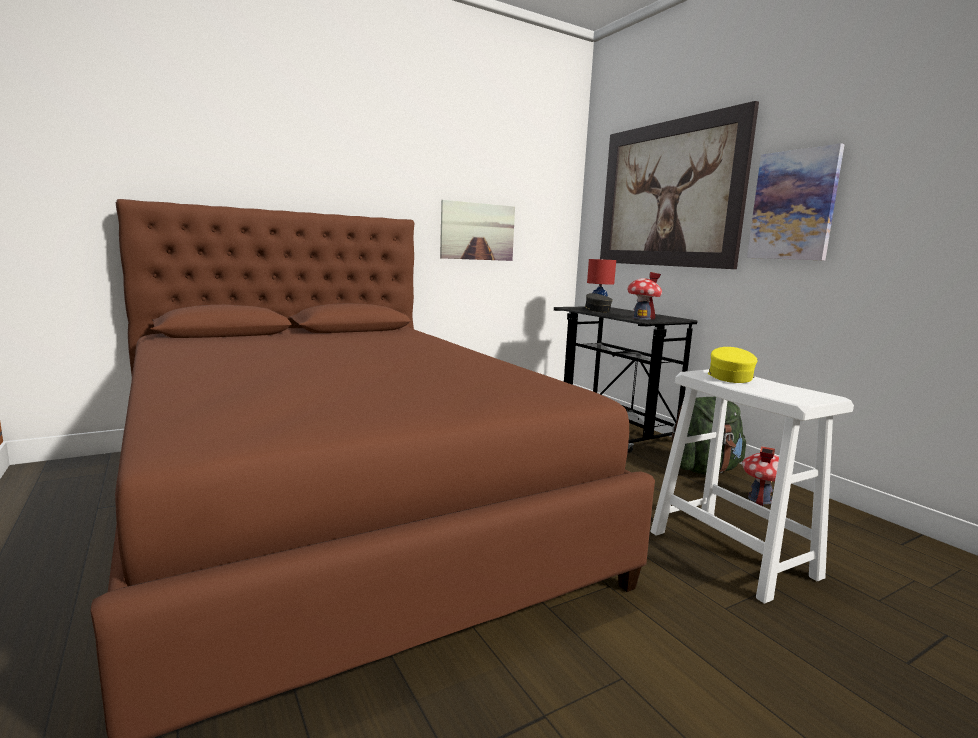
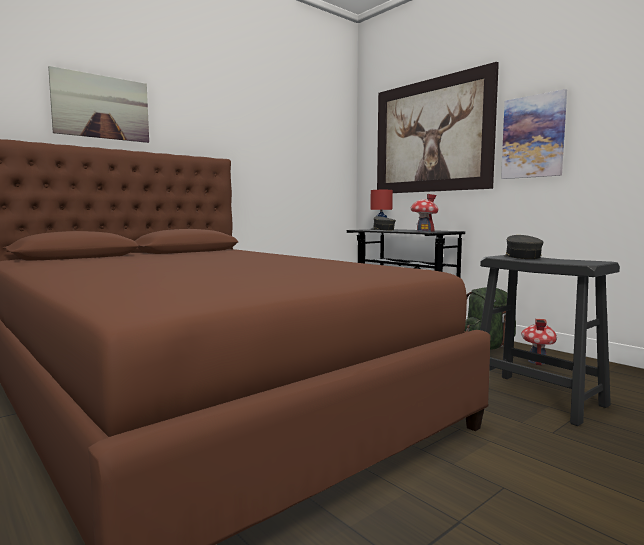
camera: 10 degrees left, 5 degrees down
(477, 231) = (279, 170): picture -> picture (101, 107)
(729, 377) = (521, 257): yellow cap -> grey cap
(731, 553) = (536, 397): white stool -> black stool

